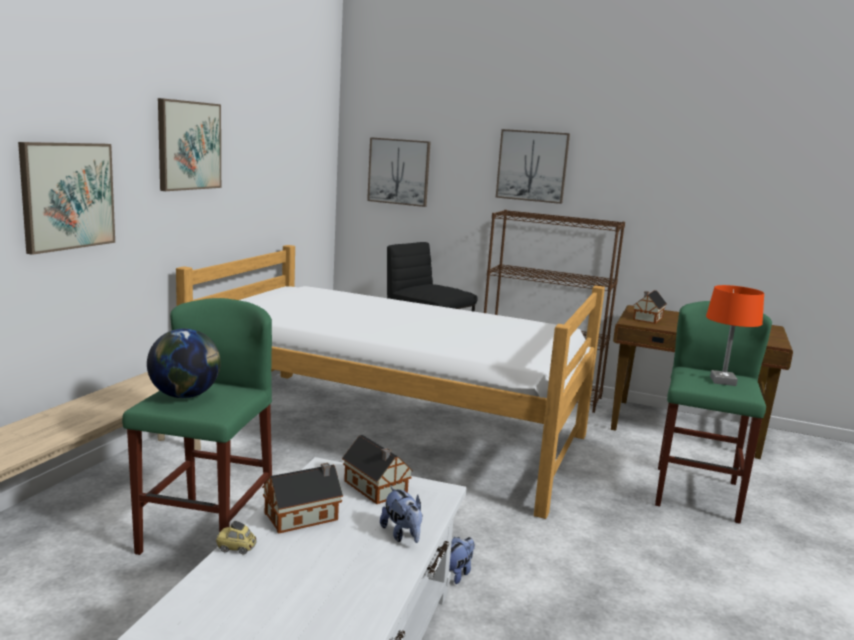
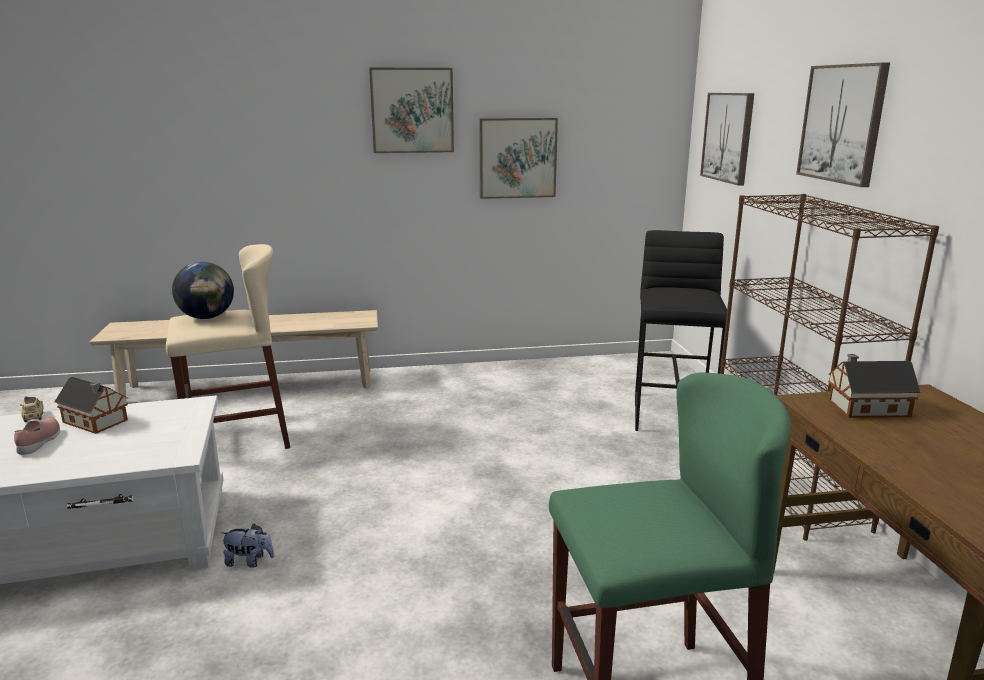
camera: 60 degrees right, 5 degrees up
(67, 196) = (268, 153): picture -> picture (517, 158)
(207, 532) = (238, 438): green stool -> beige stool
(323, 549) = (40, 442): none -> pink shoe
(376, 488) = (165, 431): toy house -> none
(389, 431) = (511, 438): bed -> none
(402, 535) = (77, 462): plush toy -> none
(722, 381) = (646, 522): orange table lamp -> none

